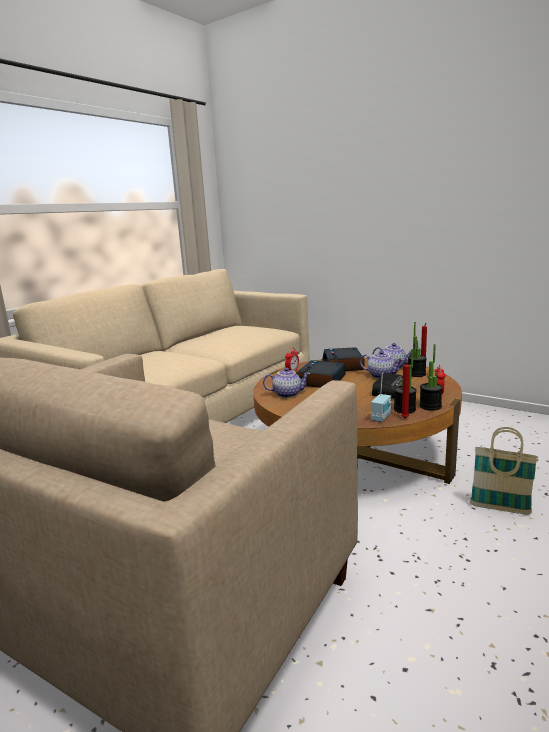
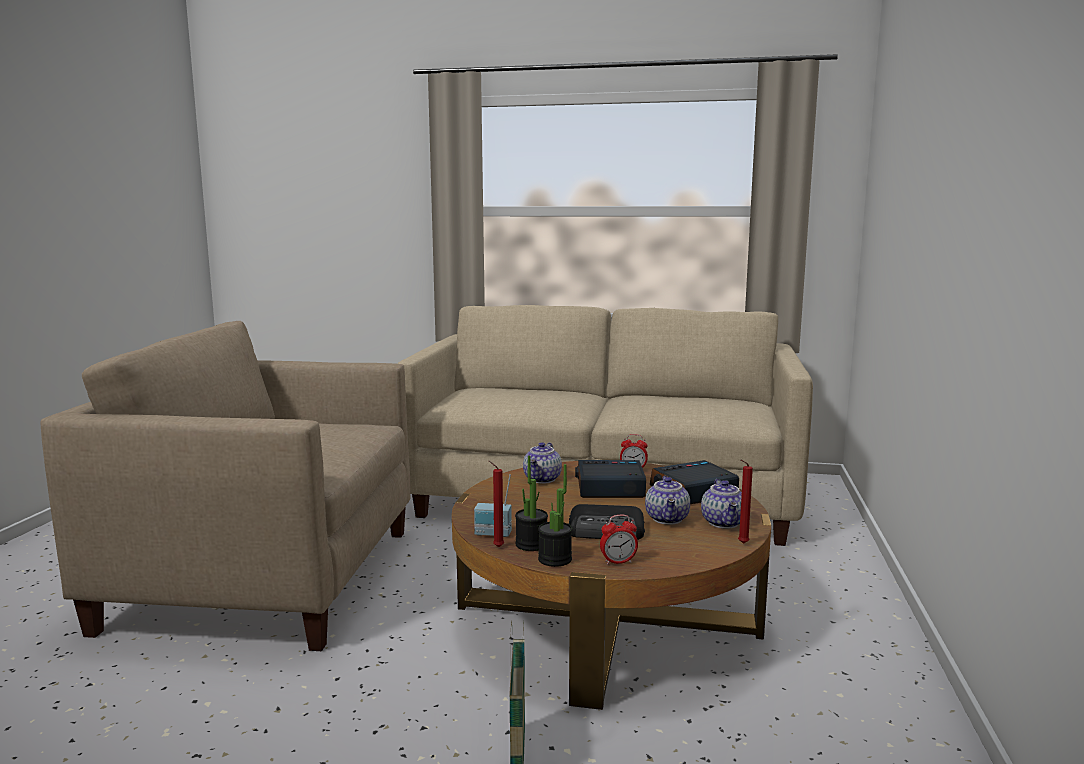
camera: 65 degrees right, 5 degrees down
(287, 394) = (543, 479): teapot -> teapot turned 45 degrees clockwise
(416, 374) = (702, 541): potted plant -> none

